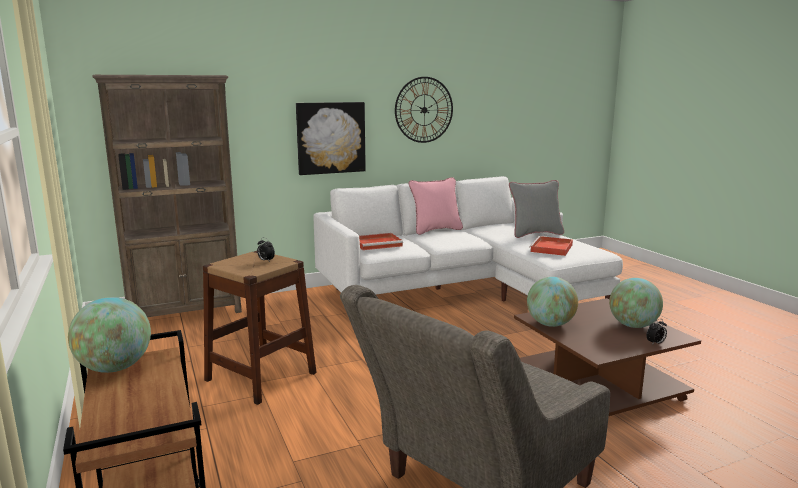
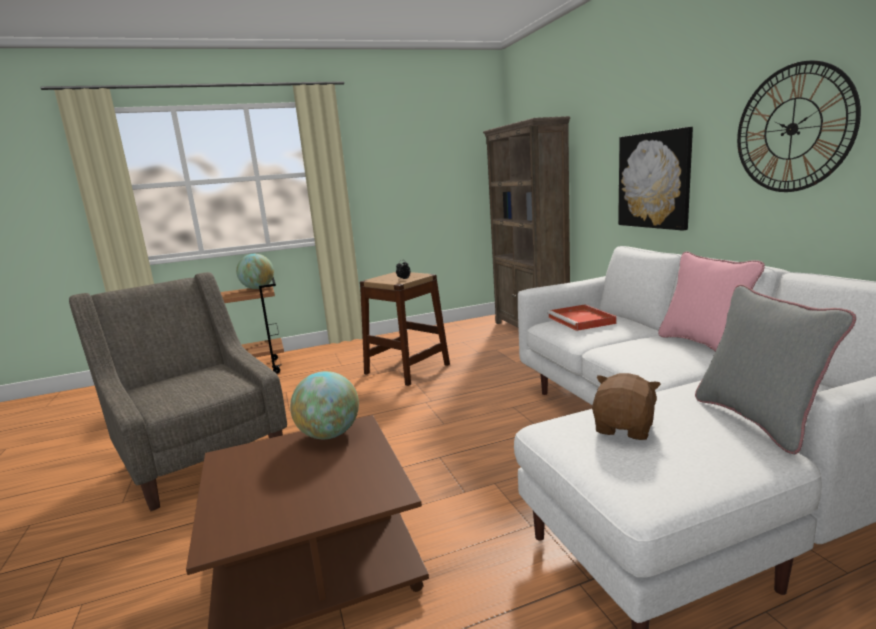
camera: 95 degrees right, 0 degrees up
(551, 248) = (624, 428): red tray -> brown plush toy
(633, 325) = (286, 503): globe -> none
(655, 343) = (215, 510): alarm clock -> none

